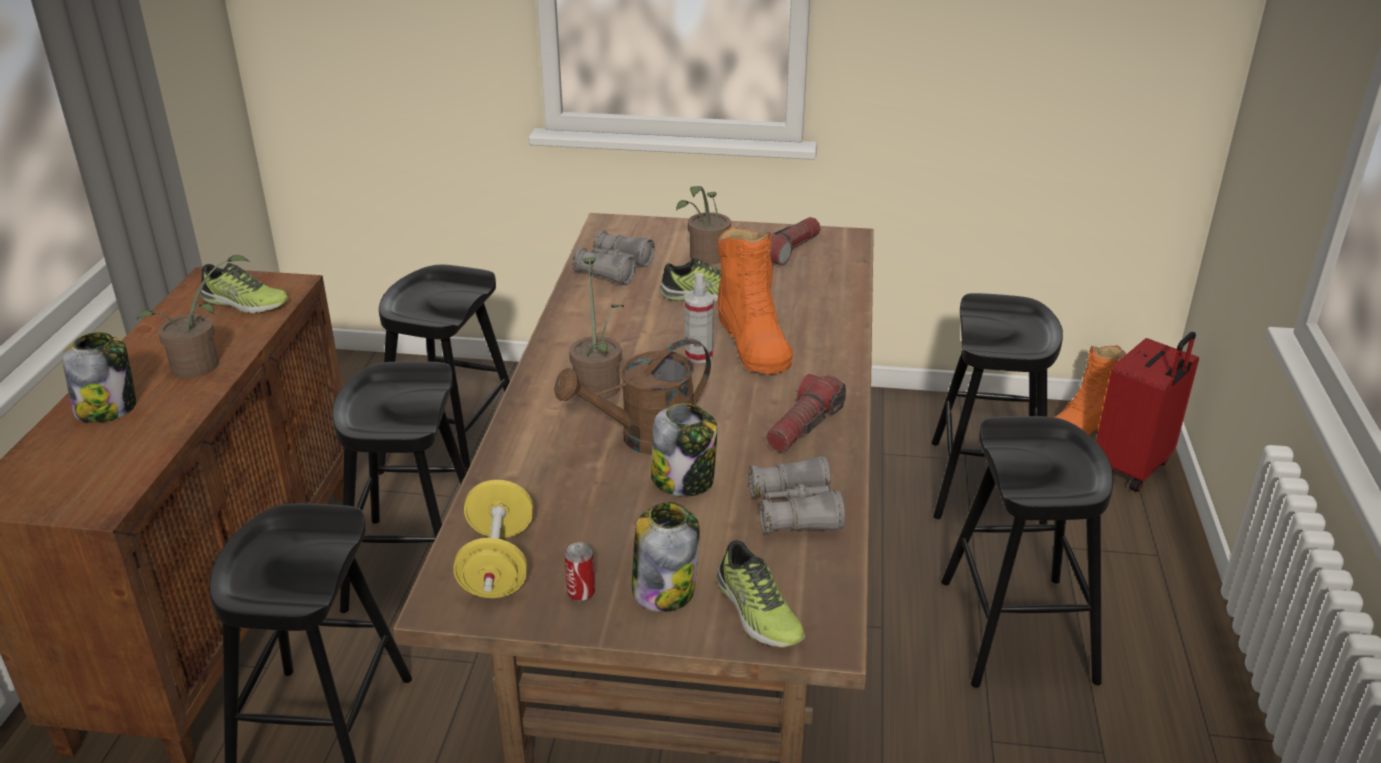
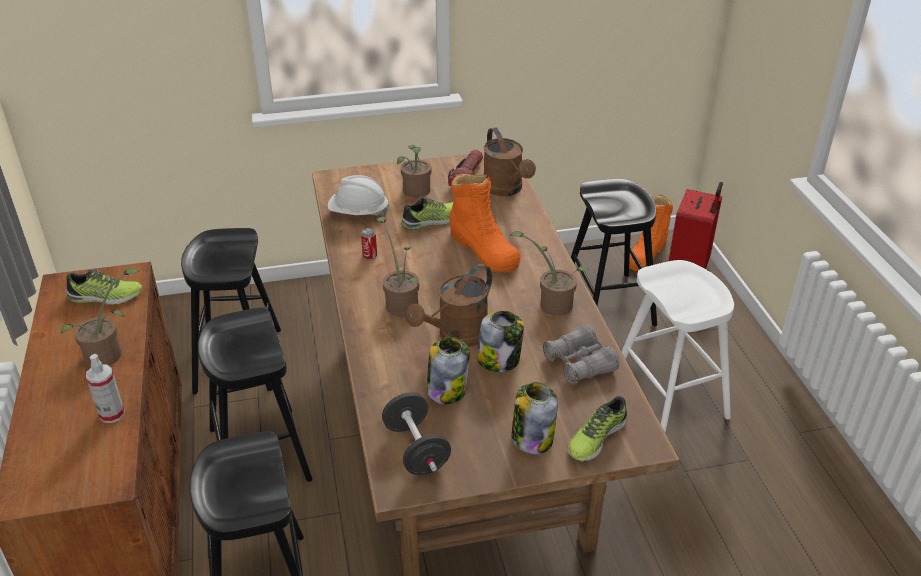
camera: 20 degrees left, 5 degrees up
(107, 408) = (58, 406): jar -> jar (447, 389)
(497, 564) = (416, 449): yellow dumbbell -> black dumbbell
(581, 593) = (482, 455): can -> can (370, 256)
(614, 269) = (358, 213): grey binoculars -> white hard hat
(699, 355) = (455, 267): spray bottle -> spray bottle (112, 414)
(757, 611) = (596, 437): shoe -> shoe turned 90 degrees clockwise
(804, 425) = (551, 303): flashlight -> potted plant
(832, 275) = (506, 189): none -> brown watering can
(1017, 630) = (669, 396): black stool -> white stool

